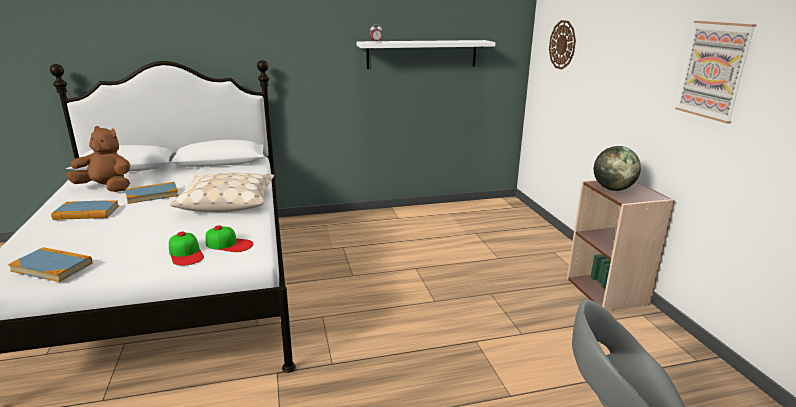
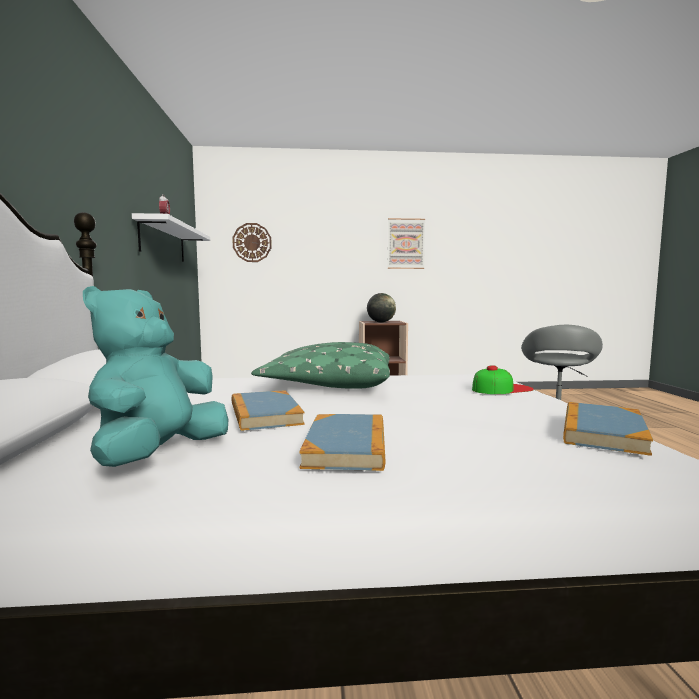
camera: 80 degrees left, 15 degrees down
(106, 188) = (159, 455): brown plush toy -> turquoise plush toy
(228, 202) = (328, 384): beige pillow -> green pillow
(229, 244) = (468, 379): cap -> none

